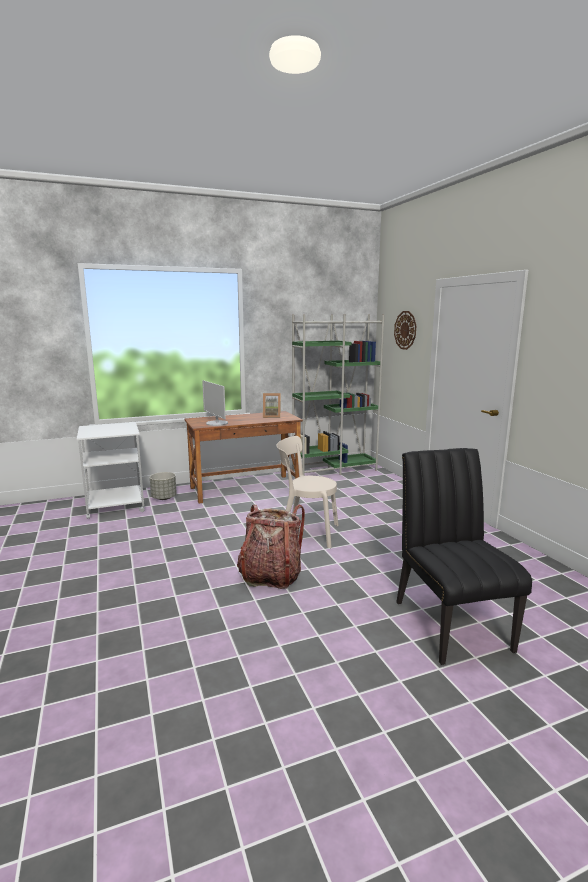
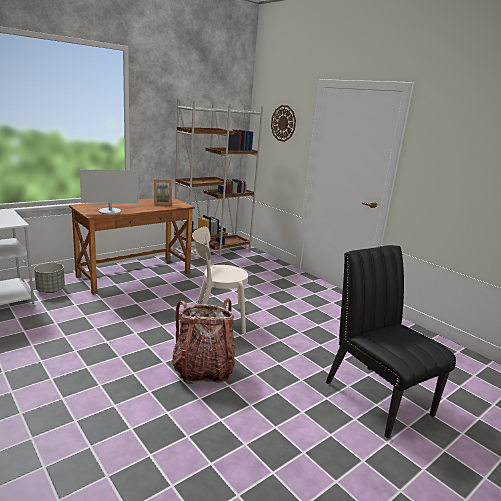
camera: 20 degrees left, 5 degrees up
(216, 423) = (110, 211): monitor -> monitor turned 60 degrees counterclockwise
(335, 470) = (213, 251): green bookcase -> brown bookcase

